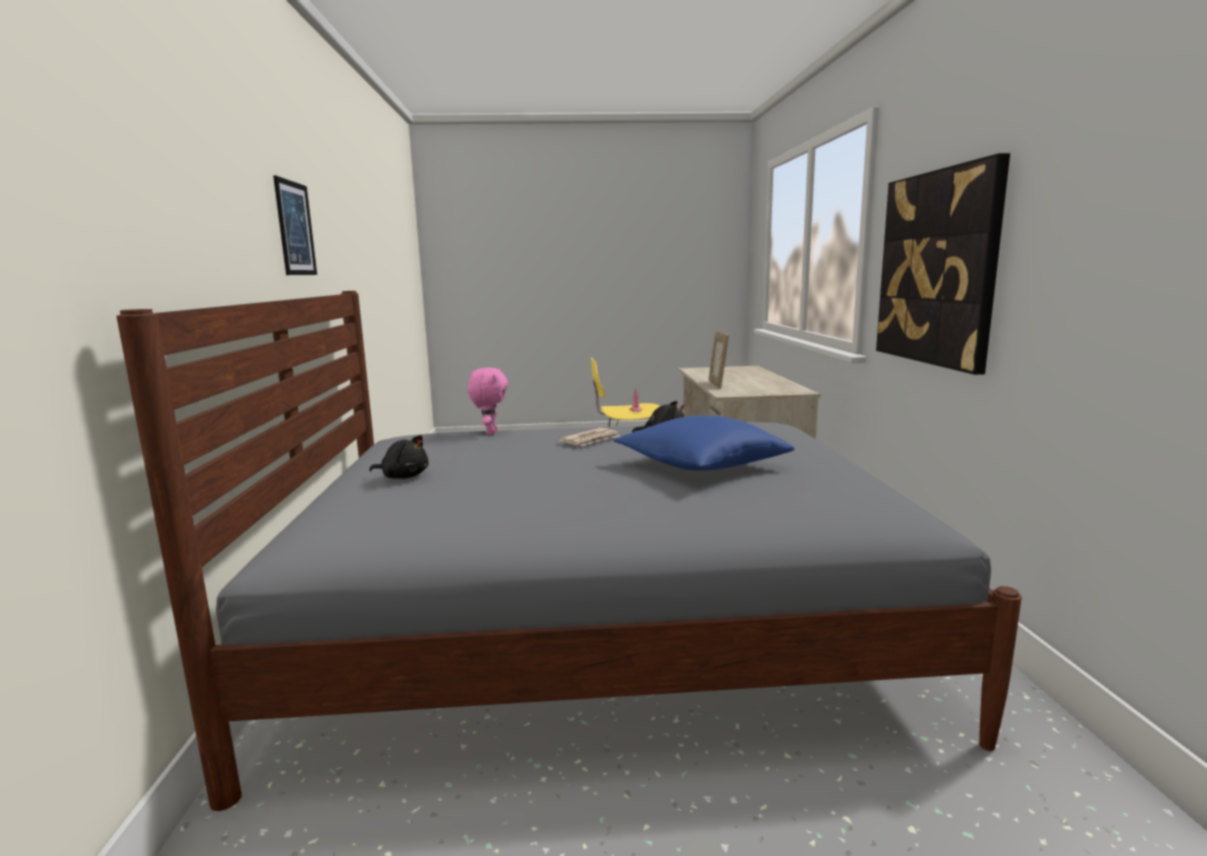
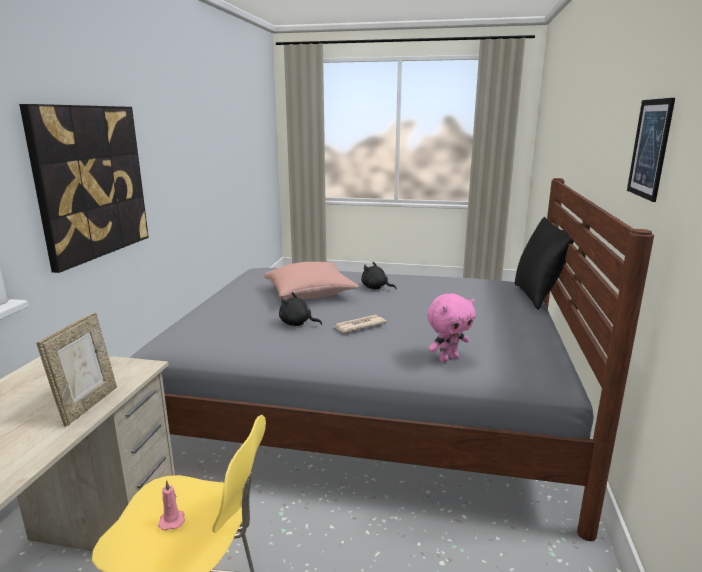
camera: 165 degrees left, 5 degrees up
(294, 516) = (537, 296): none -> black pillow
(403, 476) = (496, 311): black plush toy -> black plush toy (376, 288)
(490, 432) = (448, 358): pink plush toy -> pink plush toy turned 135 degrees counterclockwise
(701, 465) = (309, 293): blue pillow -> pink pillow

